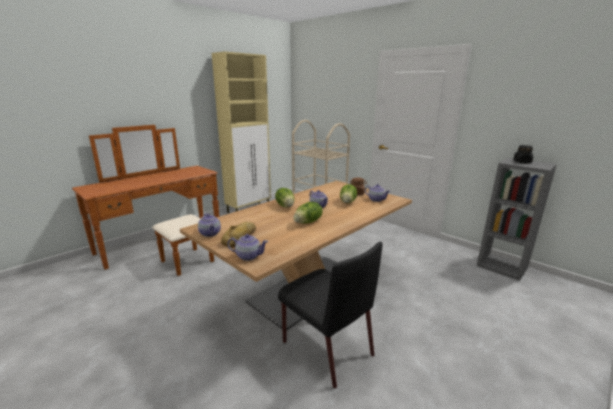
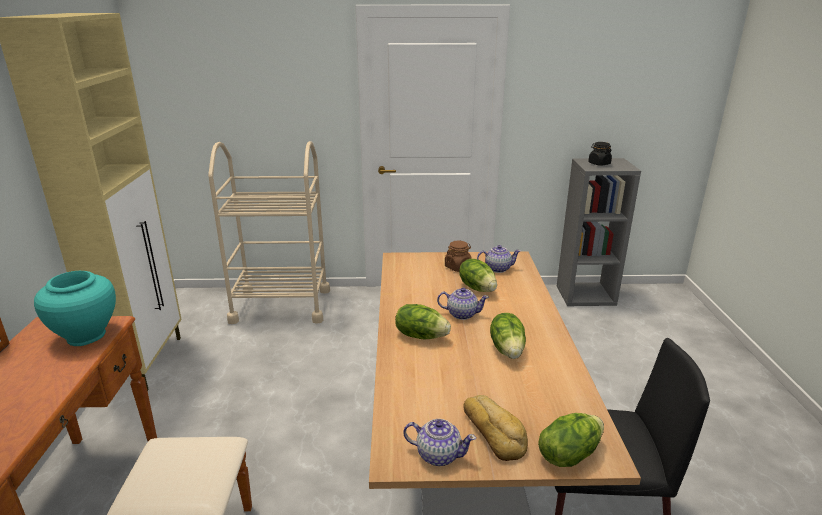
camera: 45 degrees left, 5 degrees up
(197, 172) = (86, 336): none -> turquoise vase
(248, 256) = (568, 454): teapot -> lettuce

